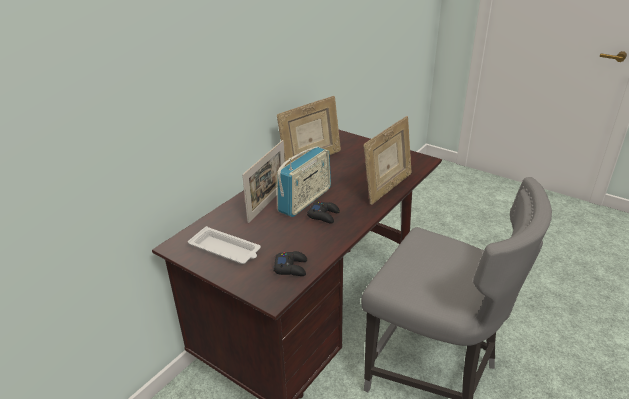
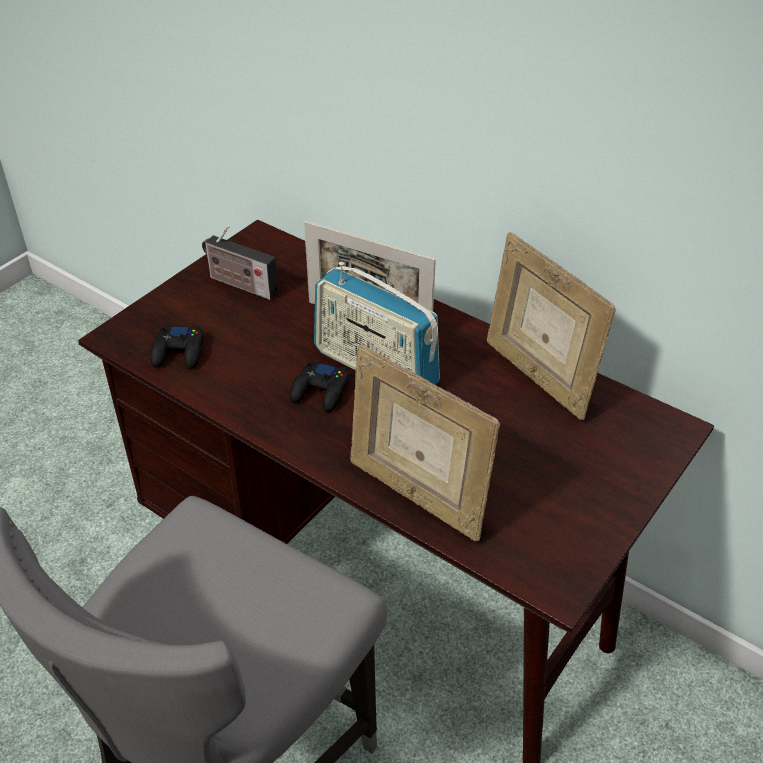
camera: 90 degrees right, 10 degrees up
(226, 250) = (240, 285): white tray -> radio

